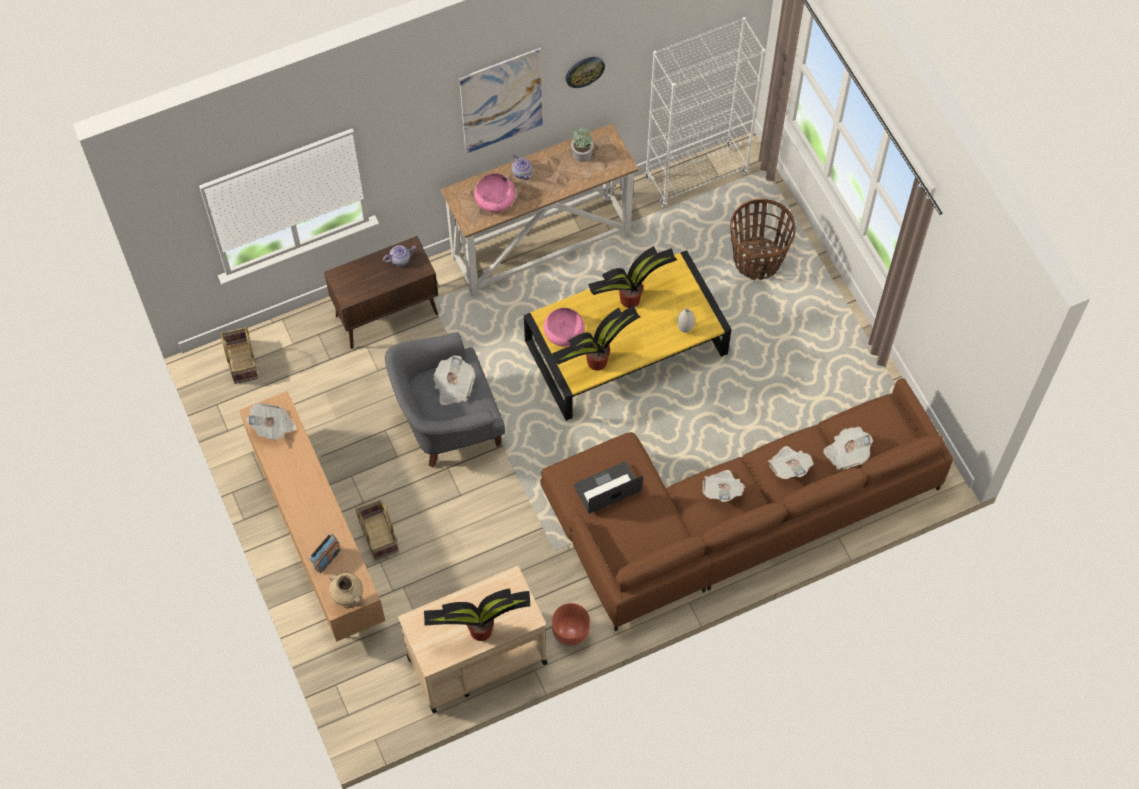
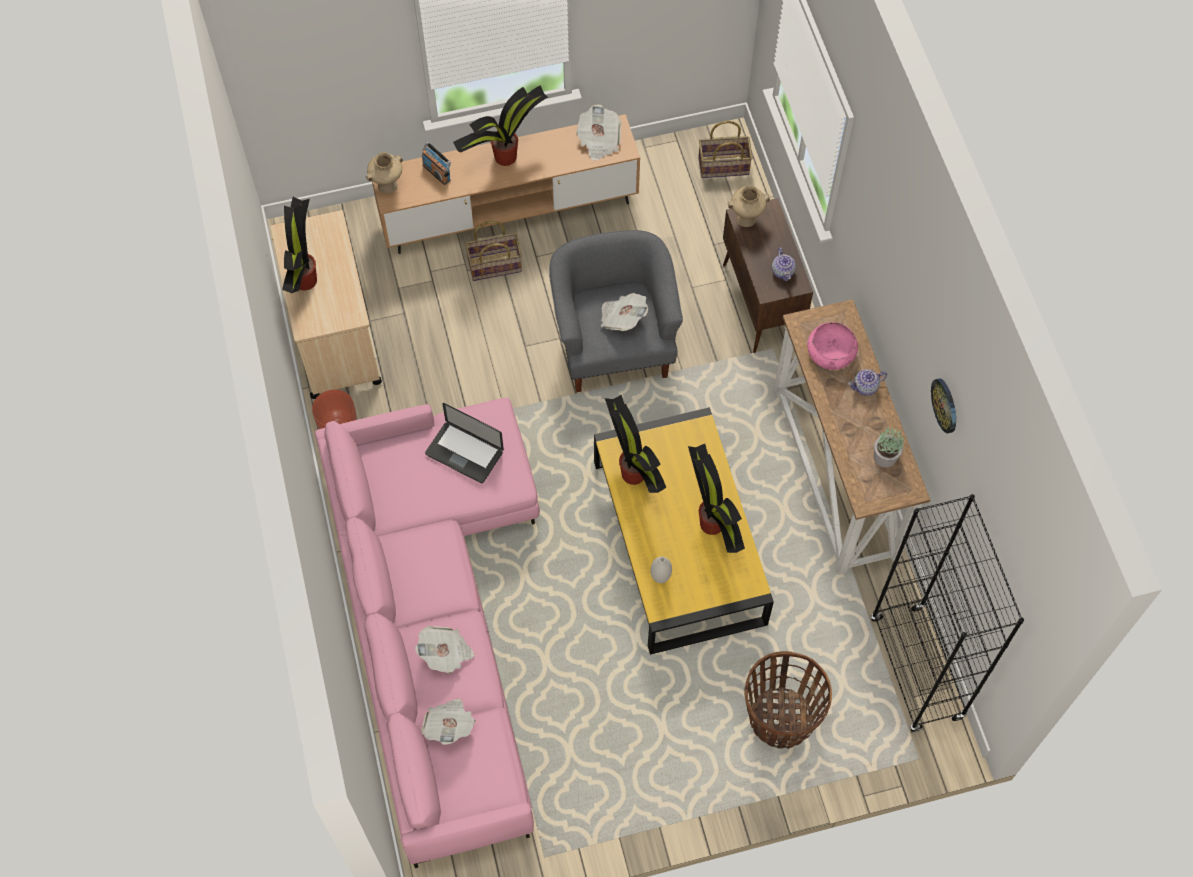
camera: 100 degrees right, 0 degrees up
(302, 504) = (504, 157): none -> potted plant
(350, 293) = (746, 219): none -> beige vase
(501, 101) = (906, 305): picture -> none
(564, 332) = (678, 445): pink bowl -> none
(607, 488) = (464, 453): laptop -> laptop turned 135 degrees clockwise
(696, 176) = (916, 669): white bookcase -> black bookcase
(722, 490) = (434, 573): newspaper -> none
(731, 515) = (437, 616): brown sofa -> pink sofa

